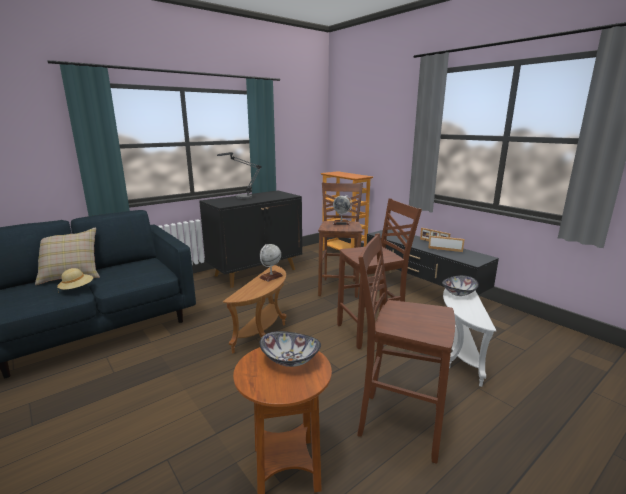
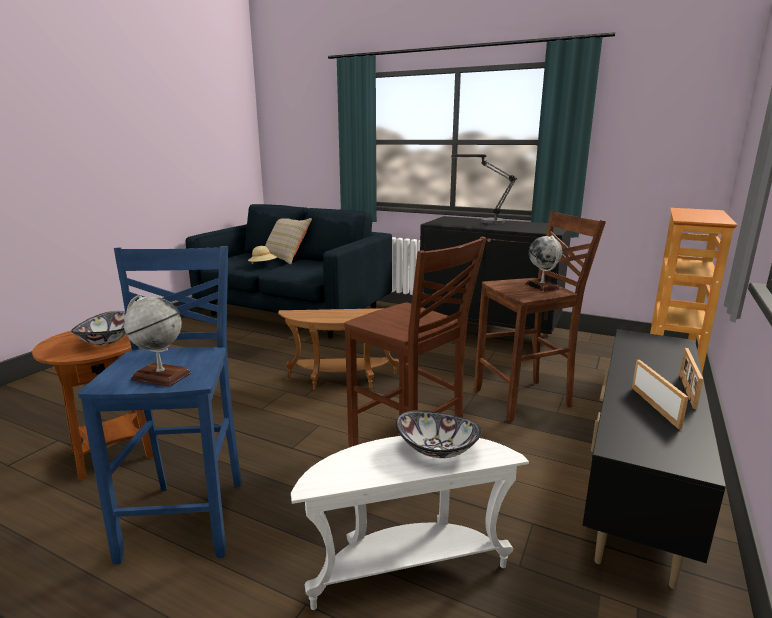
camera: 65 degrees right, 0 degrees up
(271, 277) = (362, 314): globe -> globe (161, 376)
(398, 423) = (189, 517): brown stool -> blue stool

